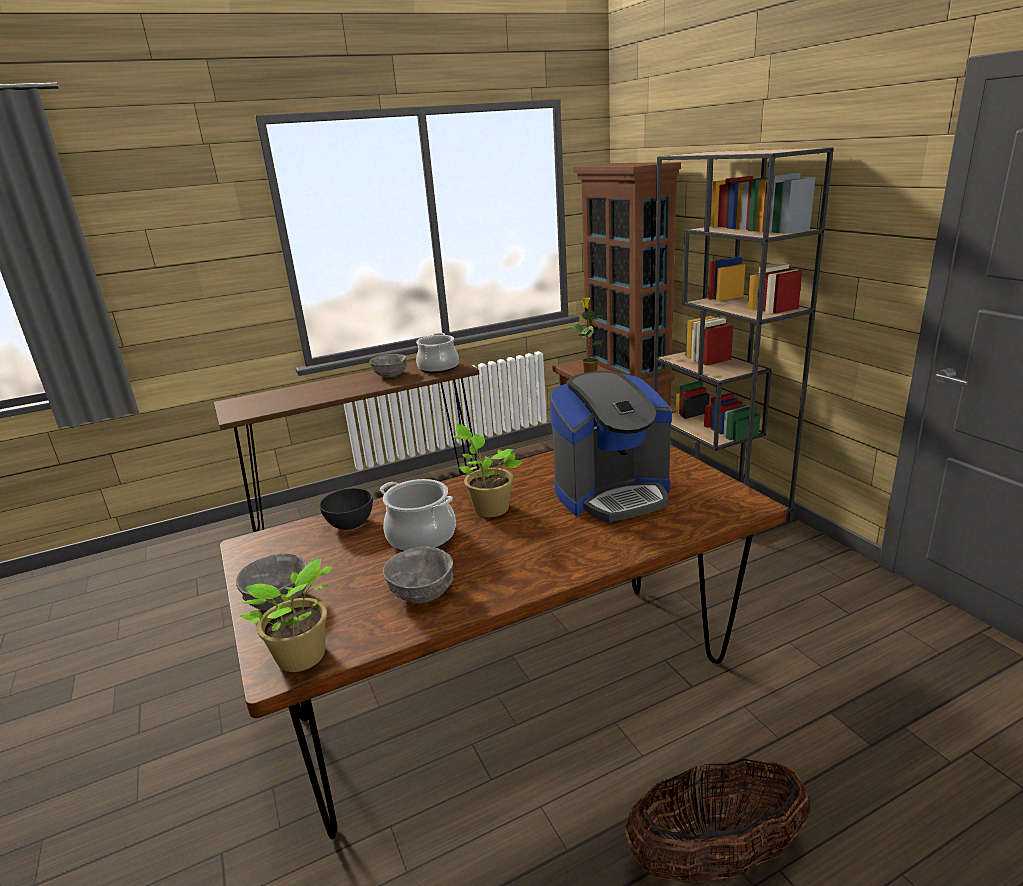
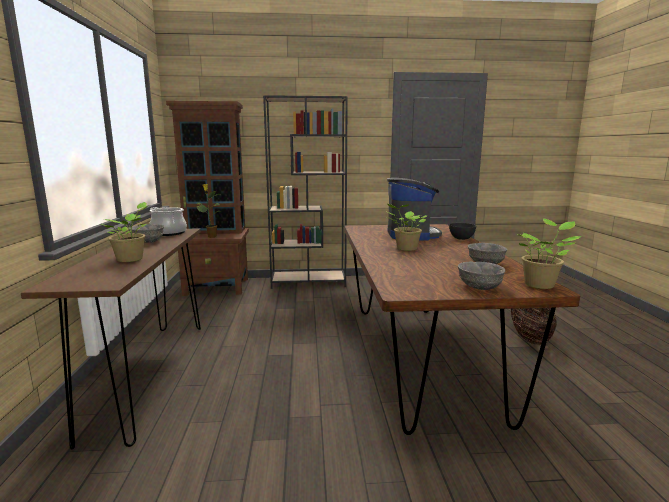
camera: 70 degrees left, 10 degrees down
(315, 395) = (132, 259): none -> potted plant
(351, 524) = (395, 270): grey bowl -> grey bowl (461, 238)
(421, 537) = (426, 260): cooking pot -> none

